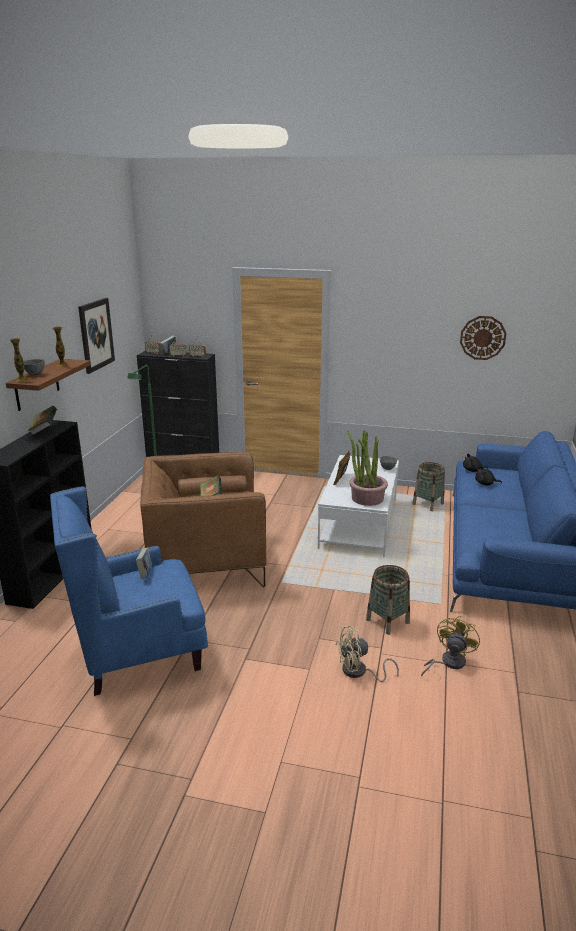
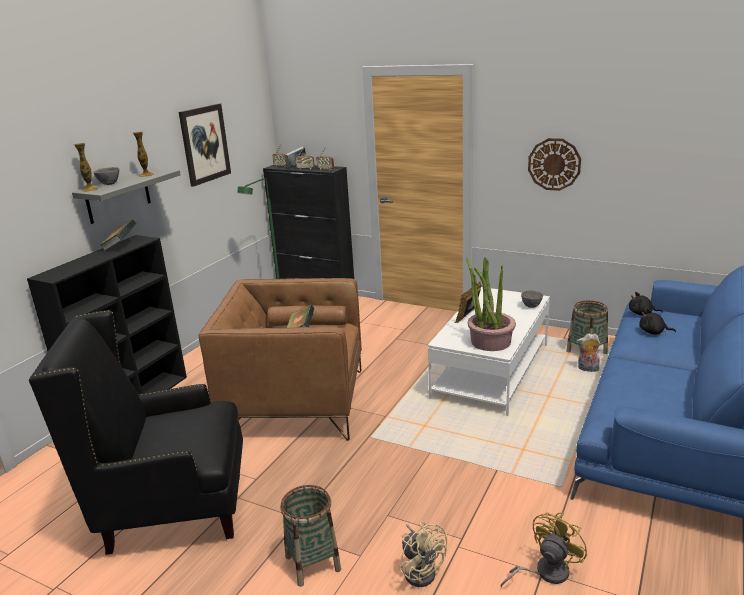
camera: 15 degrees right, 0 degrees up
(37, 385) = (118, 196): brown shelf -> grey shelf
(139, 657) = (174, 512): blue armchair -> black armchair
(145, 573) = (182, 416): book -> none
(359, 672) = (421, 569): beige fan -> beige fan turned 120 degrees counterclockwise
(387, 621) = (482, 502): basket -> basket (312, 563)
(432, 517) = (587, 369): none -> plush toy
(482, 338) = (664, 143): wall clock -> wall clock (554, 164)

